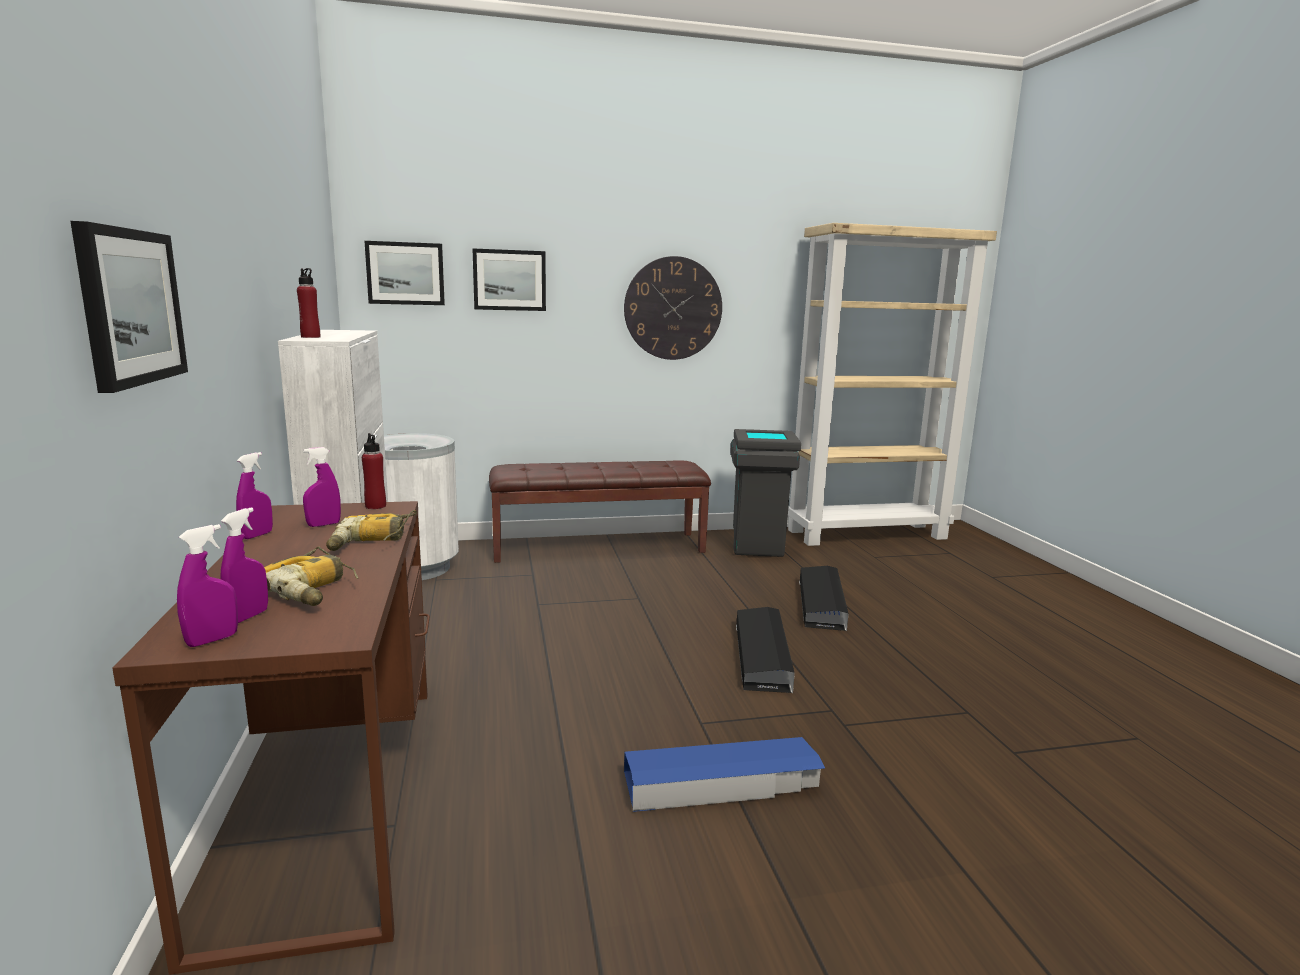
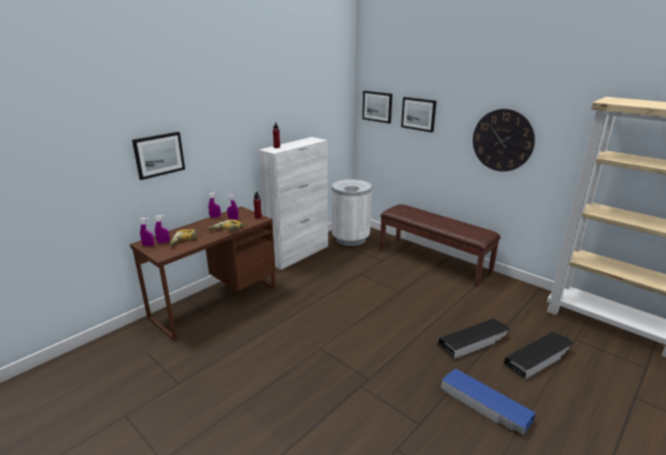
camera: 55 degrees right, 10 degrees up
(722, 783) = (287, 368): blue storage box -> blue storage box (485, 405)
(757, 548) = (511, 298): grey trash can -> none
(762, 656) = (392, 343): black storage box -> black storage box (538, 358)

